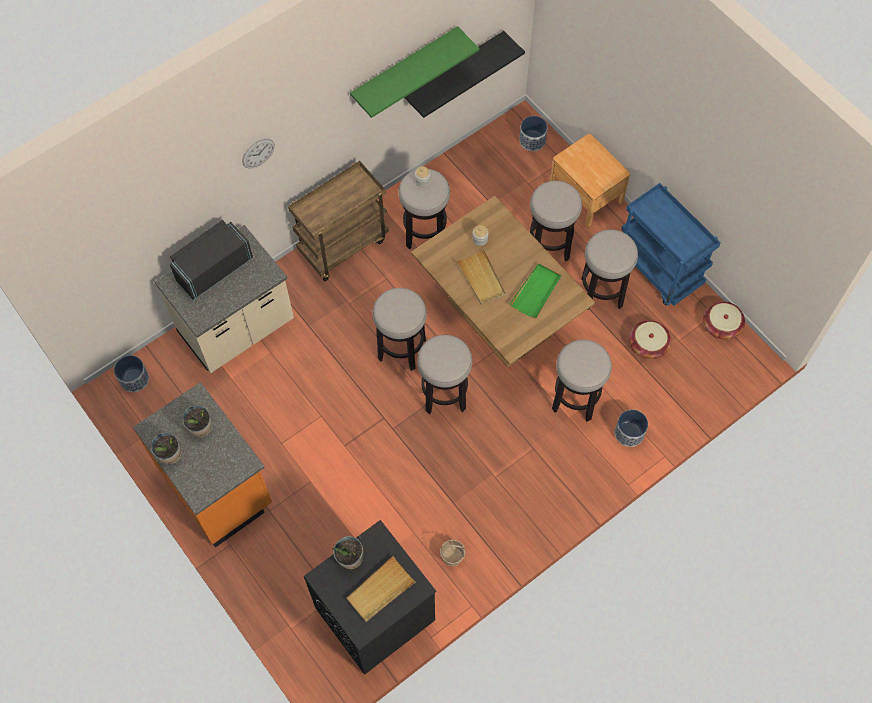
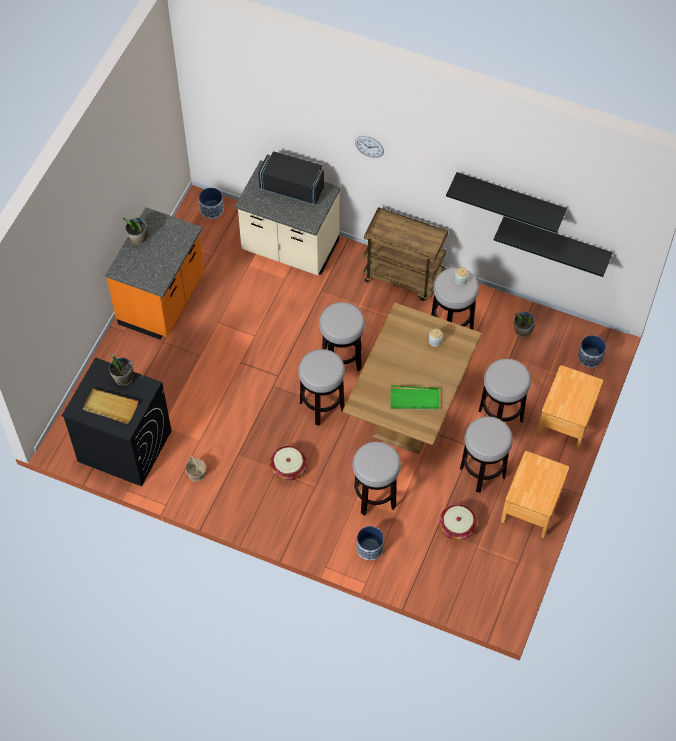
camera: 60 degrees right, 5 degrees down
(201, 427) = (168, 244): potted plant -> potted plant (522, 330)
(404, 68) = (510, 197): green shelf -> black shelf
(481, 278) = (401, 358): beige tray -> none
(659, 270) = (532, 505): blue cart -> brown nightstand
(721, 326) = (511, 574): basket -> basket (288, 468)

